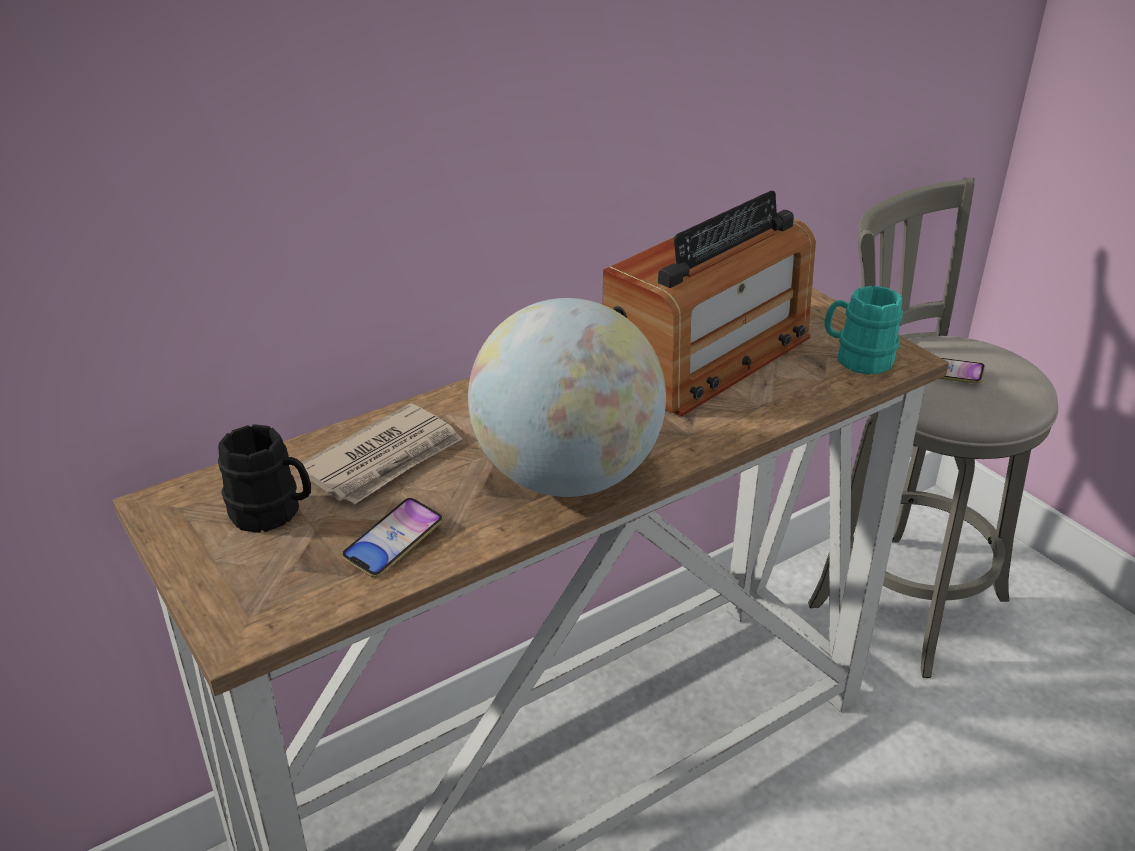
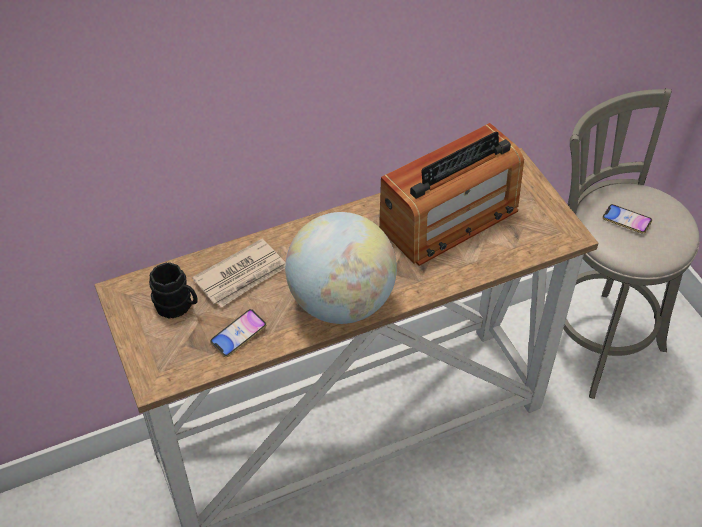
camera: 10 degrees right, 15 degrees up
(857, 358) = (541, 233): turquoise mug -> none

